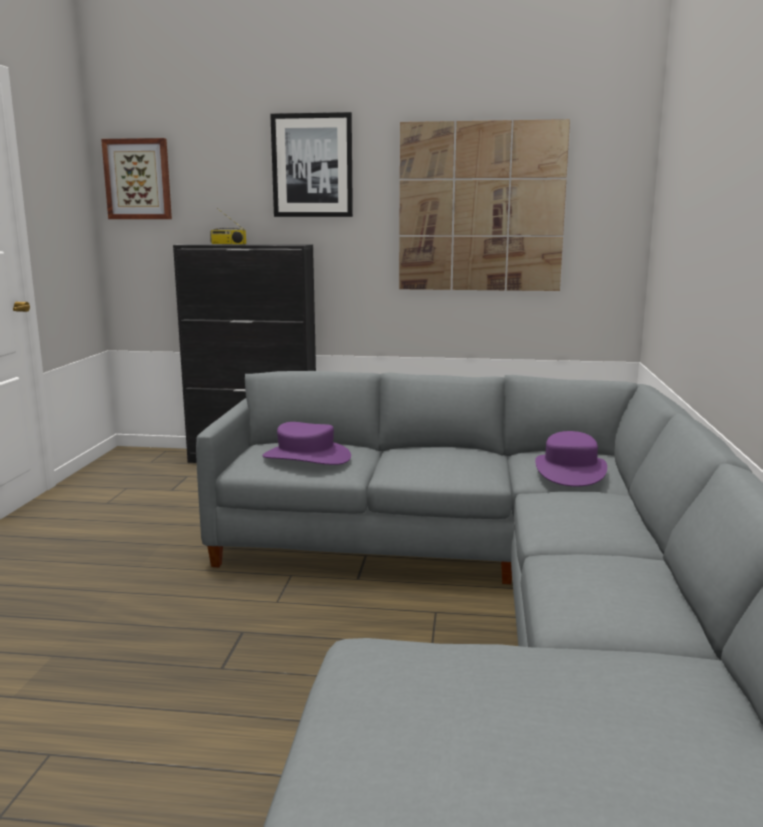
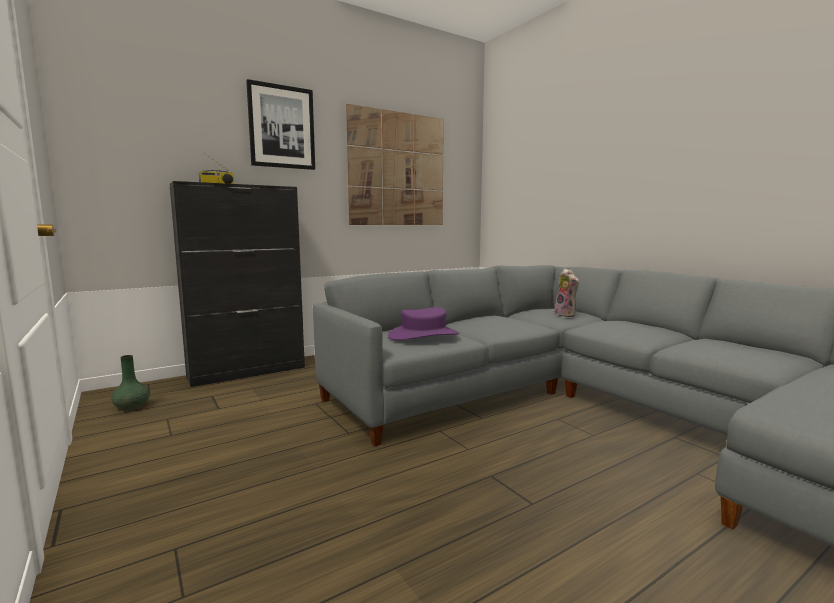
camera: 40 degrees left, 5 degrees down
(123, 469) = (132, 407): none -> green vase
(138, 179) = (106, 118): picture -> none
(570, 471) = (566, 315): purple hat -> plush toy

